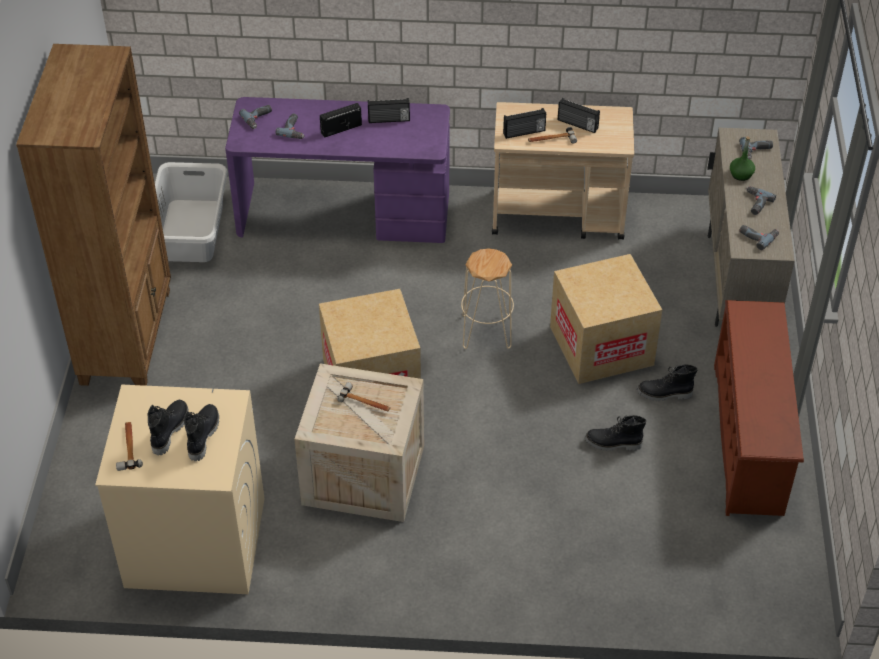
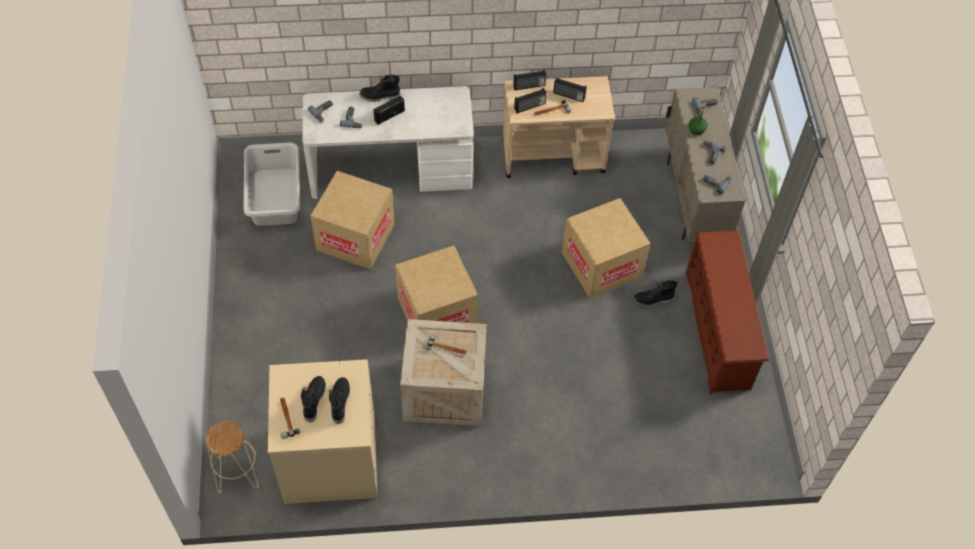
camera: 10 degrees left, 10 degrees up
(127, 335) = (244, 293): brown bookcase -> none
(283, 284) = (355, 237): none -> cardboard box
(344, 213) = (391, 170): purple desk -> white desk
(389, 120) = (424, 104): radio -> radio (529, 86)
(486, 331) = (515, 261): beige stool -> beige stool (237, 472)
(613, 444) = (622, 345): black boot -> black boot (380, 97)

